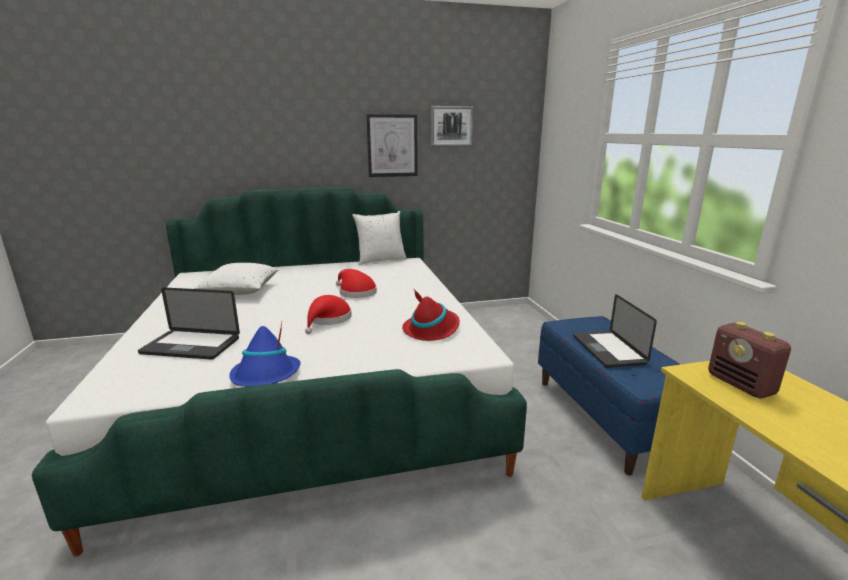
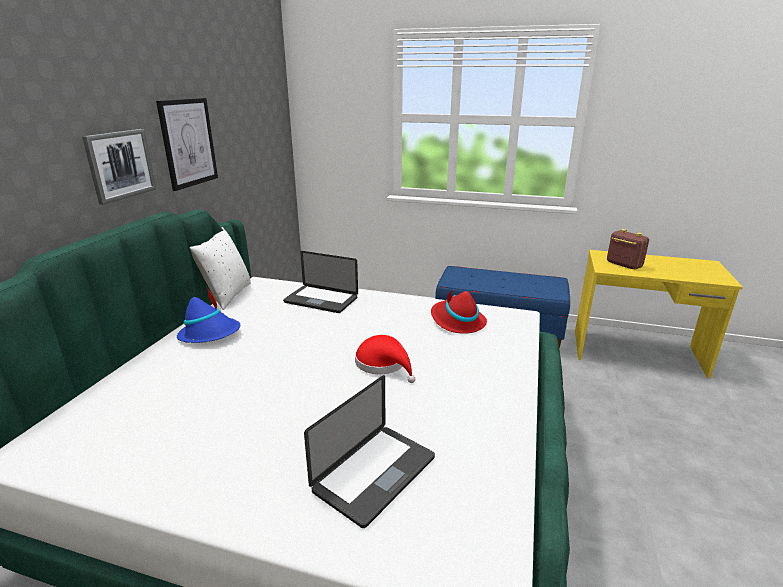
camera: 60 degrees left, 5 degrees up
(240, 291) = (199, 410): white pillow -> none
(266, 376) = (499, 425): blue hat -> blue hat (210, 334)
(355, 292) = (318, 332): red hat -> none
(451, 126) = (233, 110): picture -> picture (120, 165)
(608, 350) = (501, 284): laptop -> laptop (321, 300)
(741, 385) = (623, 265): radio -> radio turned 135 degrees counterclockwise

